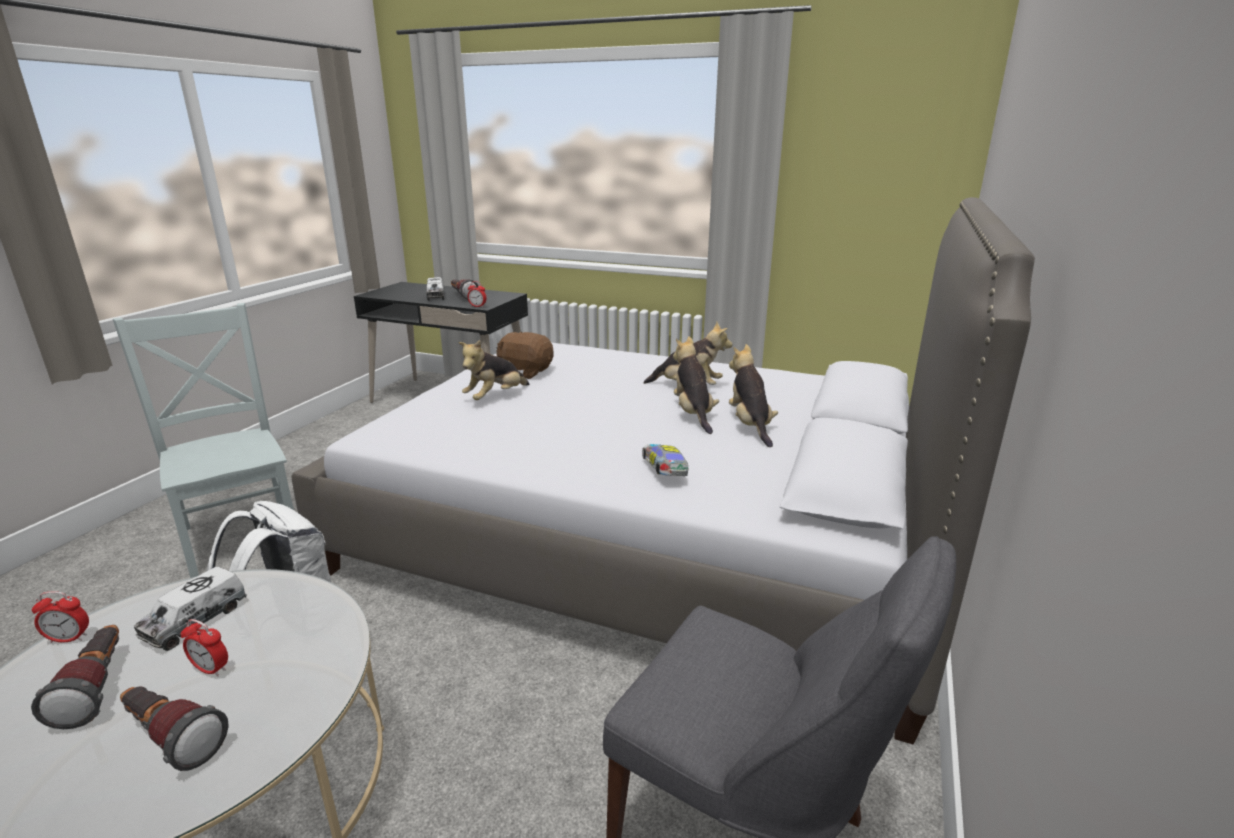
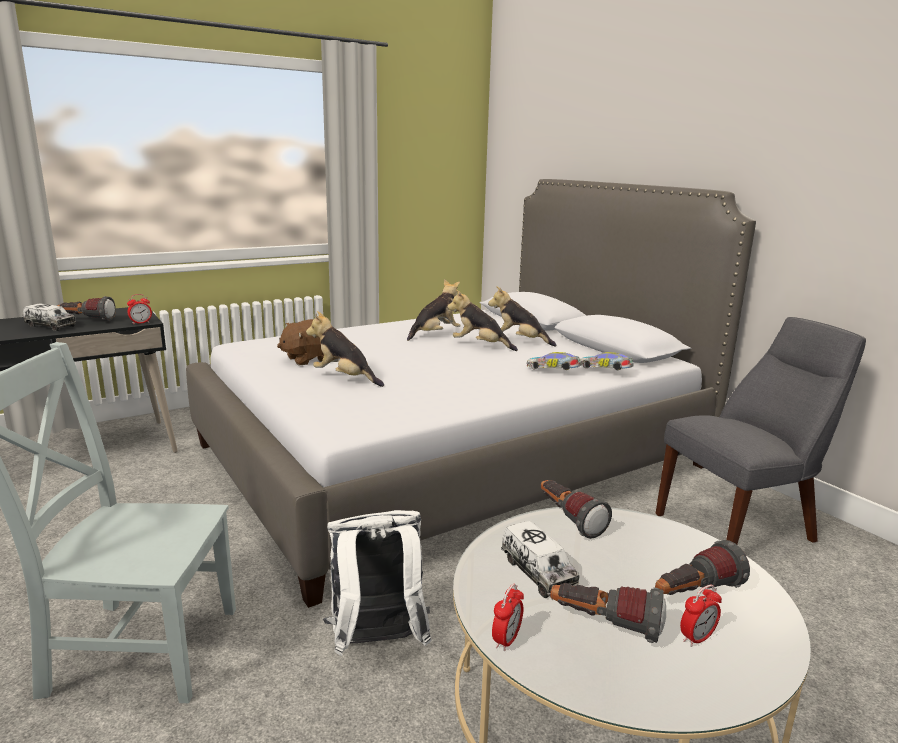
camera: 55 degrees left, 5 degrees down
(211, 669) = (617, 571): alarm clock -> alarm clock (697, 638)
(318, 607) = (568, 519): none -> flashlight
(495, 397) = (344, 378): plush toy -> plush toy turned 135 degrees clockwise
(720, 500) = (606, 371): none -> toy car

